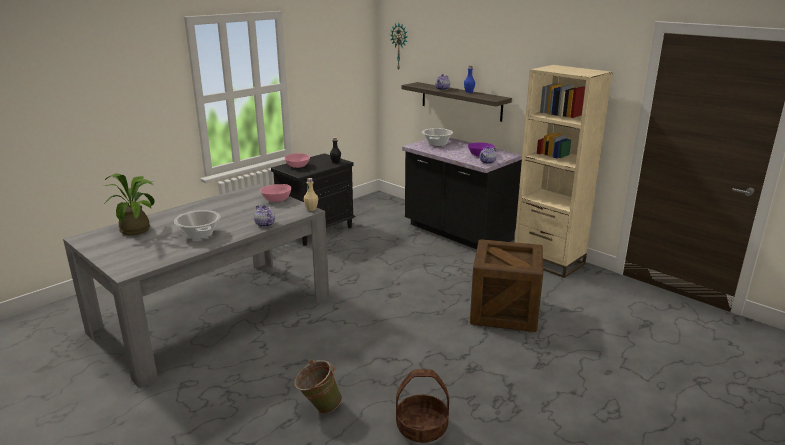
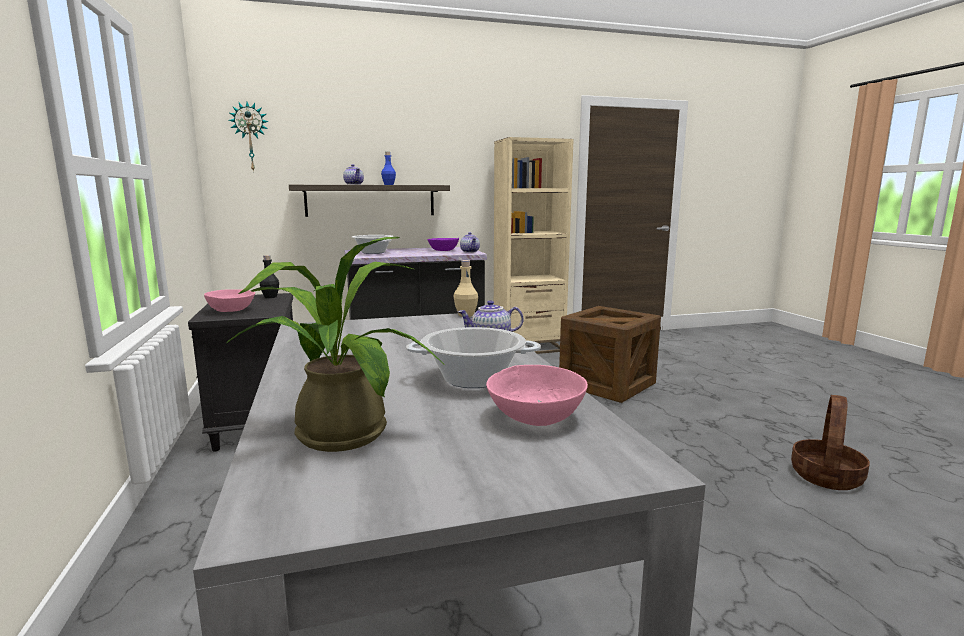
camera: 60 degrees left, 10 degrees down
(276, 199) = (388, 323): pink bowl -> pink bowl (536, 417)
(318, 407) = (781, 536): green bucket -> none

